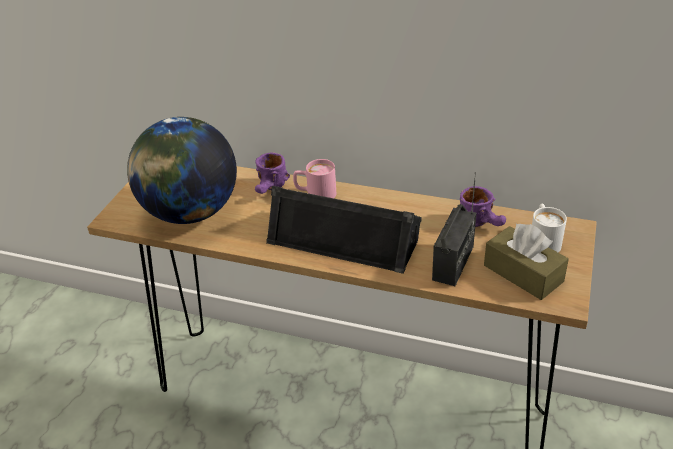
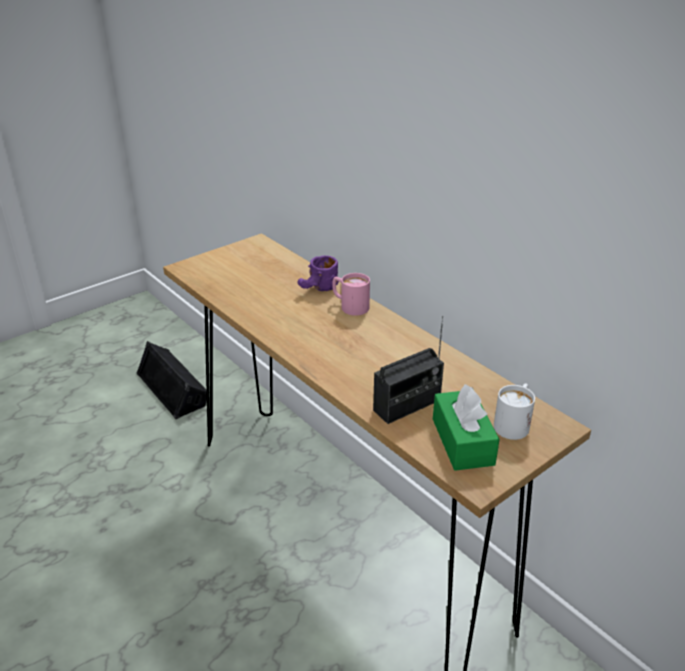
camera: 30 degrees right, 5 degrees down
(190, 212) = (241, 283): globe -> none
(344, 237) = (336, 347): black speaker -> black speaker (174, 387)
(483, 223) = (471, 385): purple mug -> none
(523, 273) = (462, 441): brown tissue box -> green tissue box

